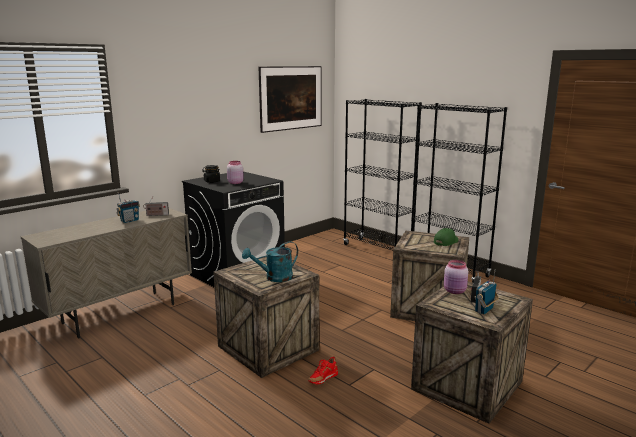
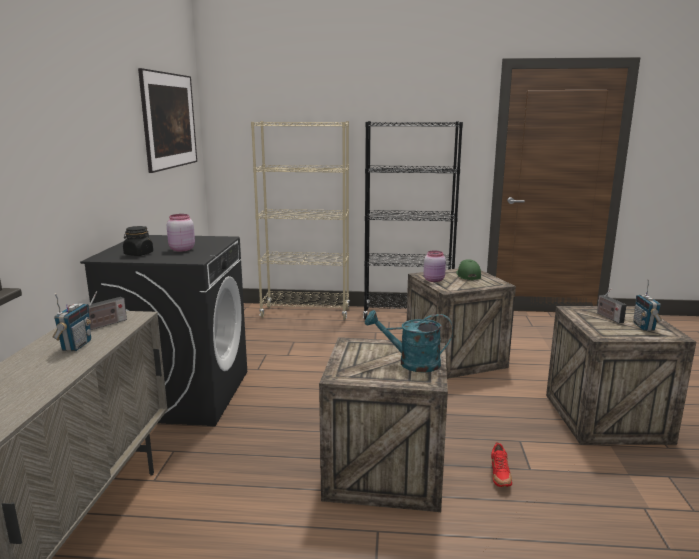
camera: 40 degrees left, 0 degrees up
(274, 278) = (411, 363): turquoise watering can -> turquoise watering can turned 75 degrees clockwise
(377, 249) = (306, 313): black bookcase -> beige bookcase
(455, 291) = (586, 318): pink jar -> pink jar (434, 280)

